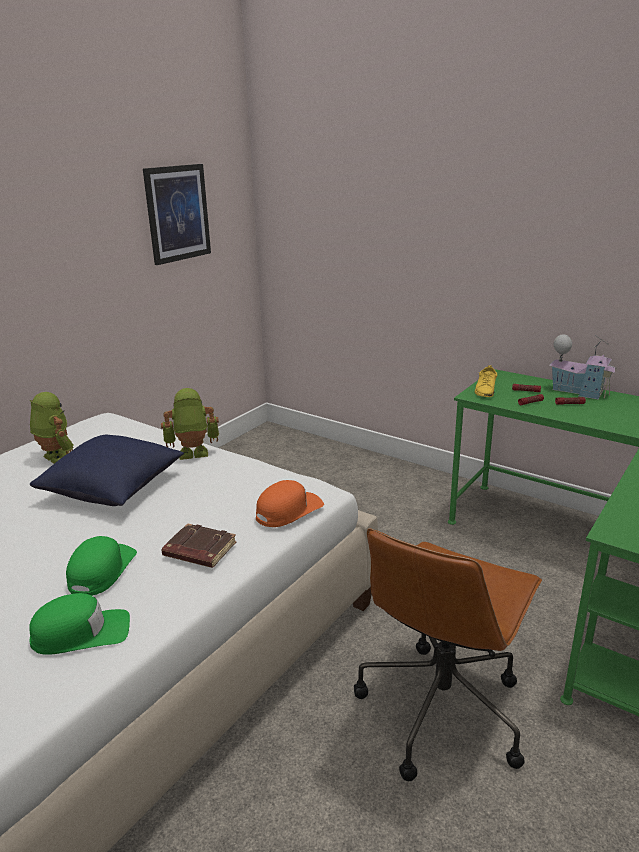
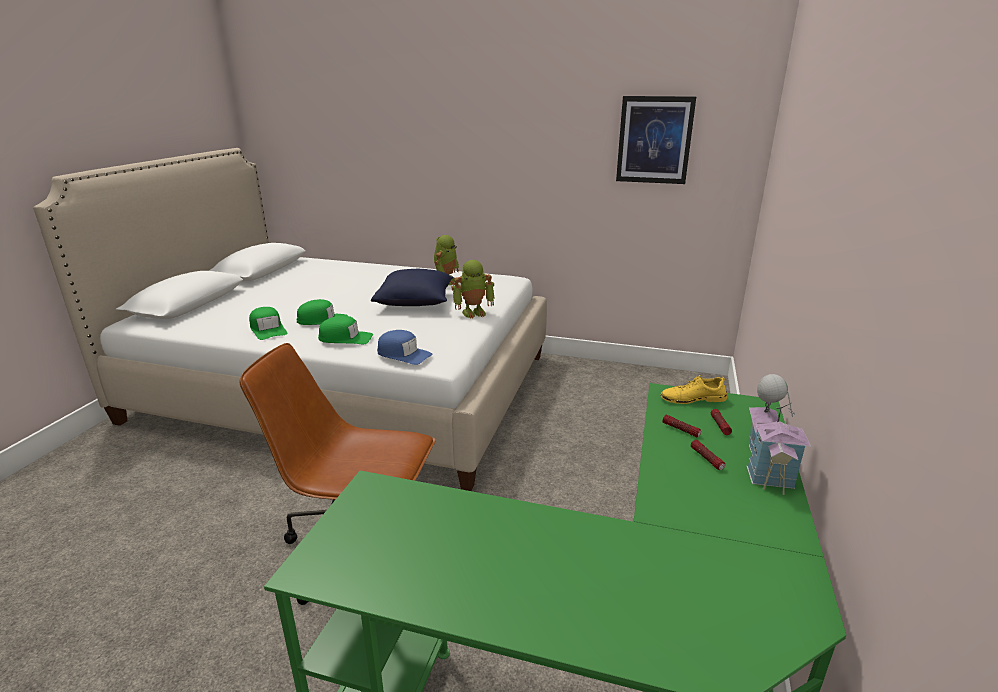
camera: 70 degrees right, 0 degrees up
(193, 455) = (474, 312): toy robot -> toy robot turned 105 degrees clockwise
(198, 551) = (346, 338): brown book -> green cap
(288, 510) = (403, 354): orange cap -> blue cap

